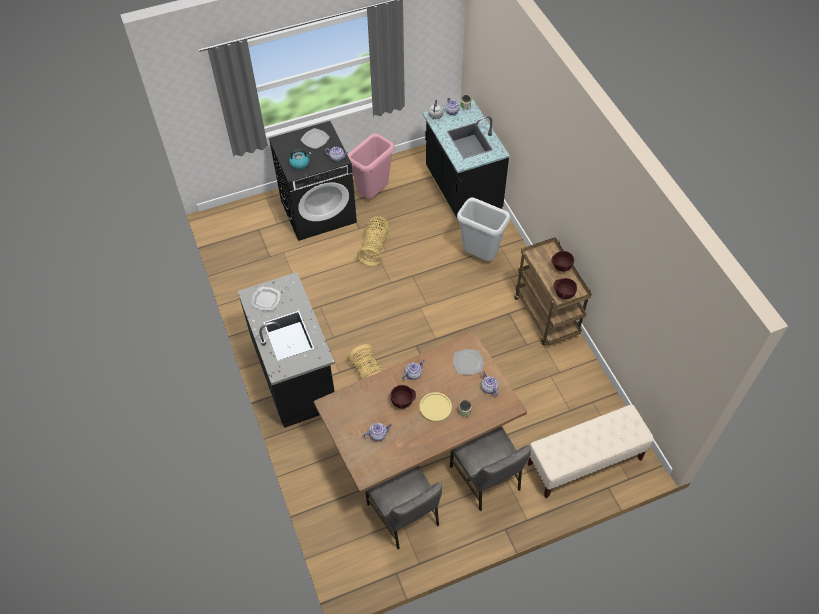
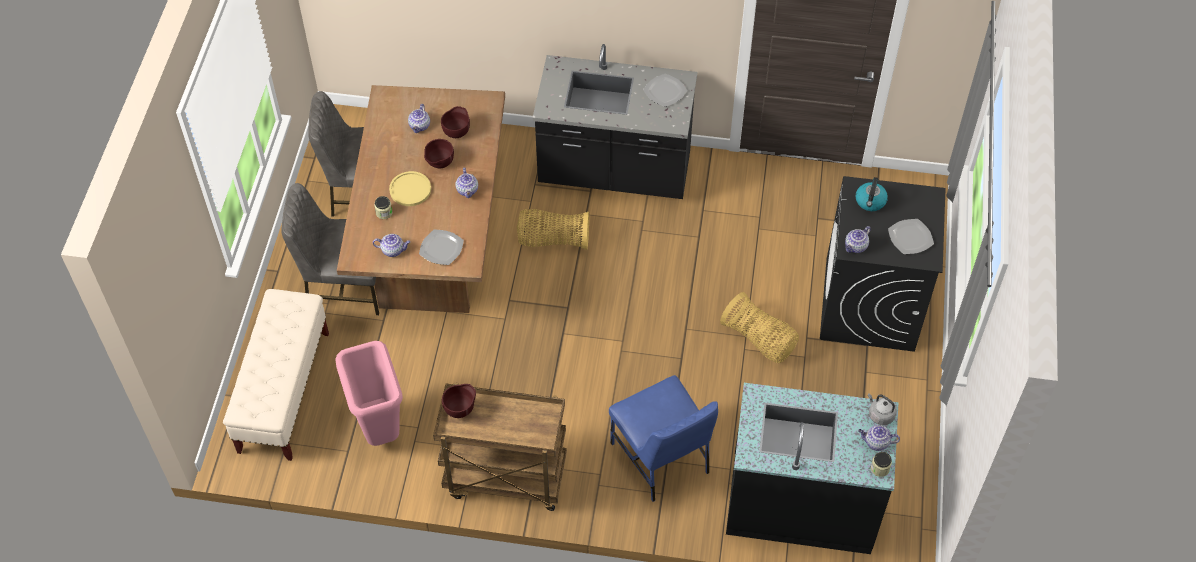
camera: 120 degrees right, 0 degrees up
(373, 194) = (865, 386): pink trash can -> pink trash can (379, 430)
(480, 256) = (661, 458): grey trash can -> blue chair
(560, 268) = (504, 433): brown bowl -> brown bowl (457, 132)

